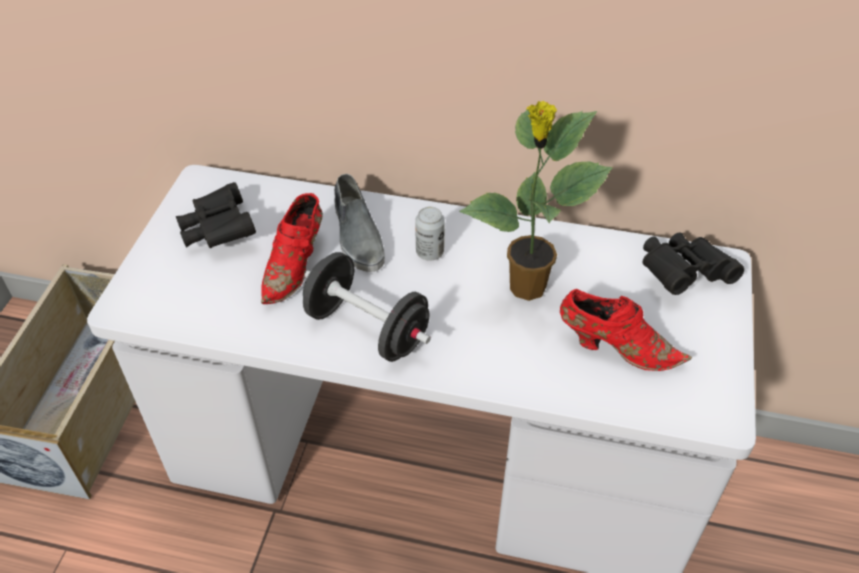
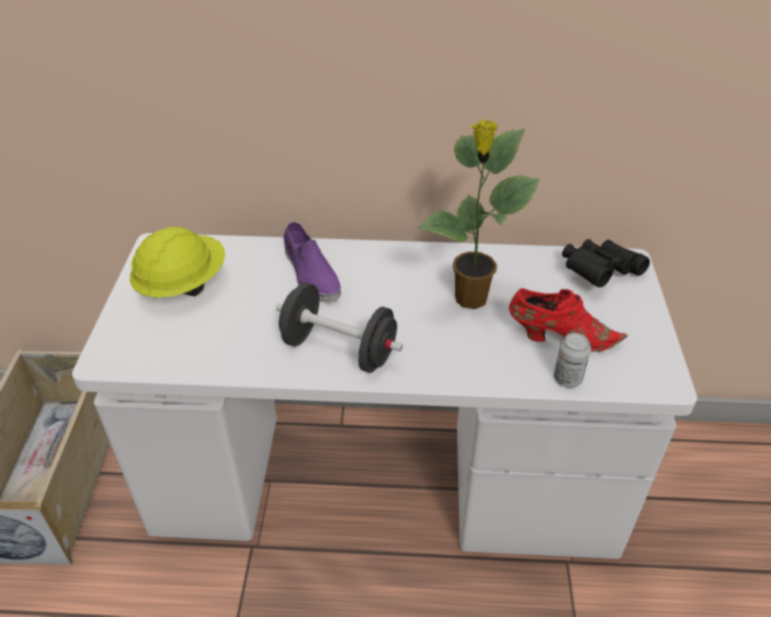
camera: 10 degrees left, 5 degrees down
(218, 231) = (182, 285): black binoculars -> yellow hard hat
(296, 266) = (261, 306): red shoe -> none
(357, 234) = (310, 274): grey shoe -> purple shoe
(429, 252) = (379, 281): can -> can (567, 379)

